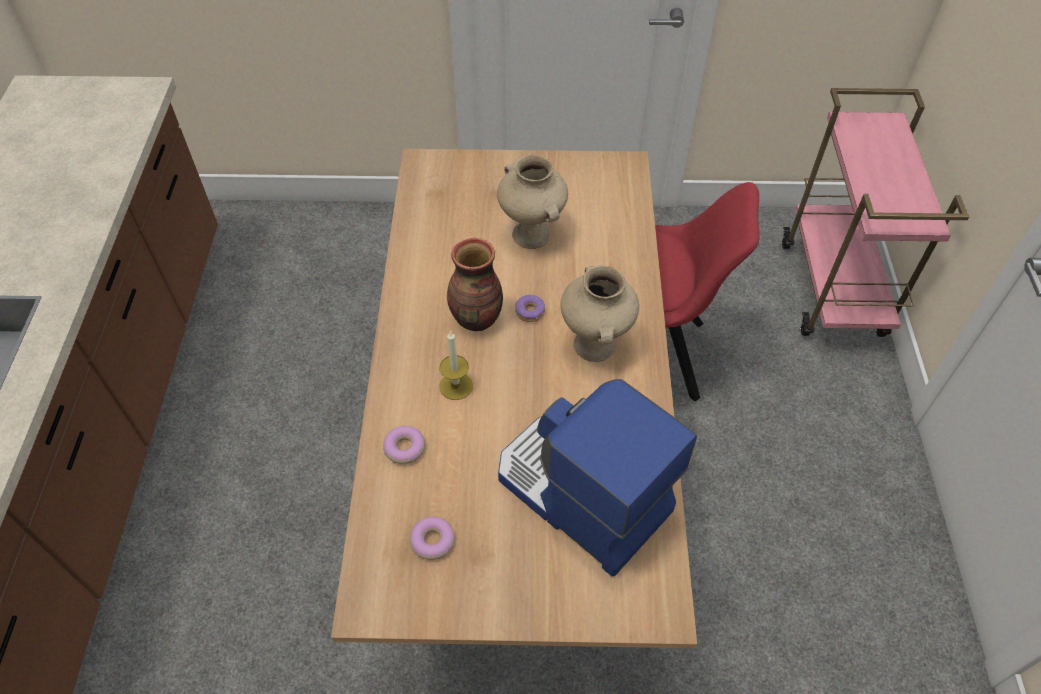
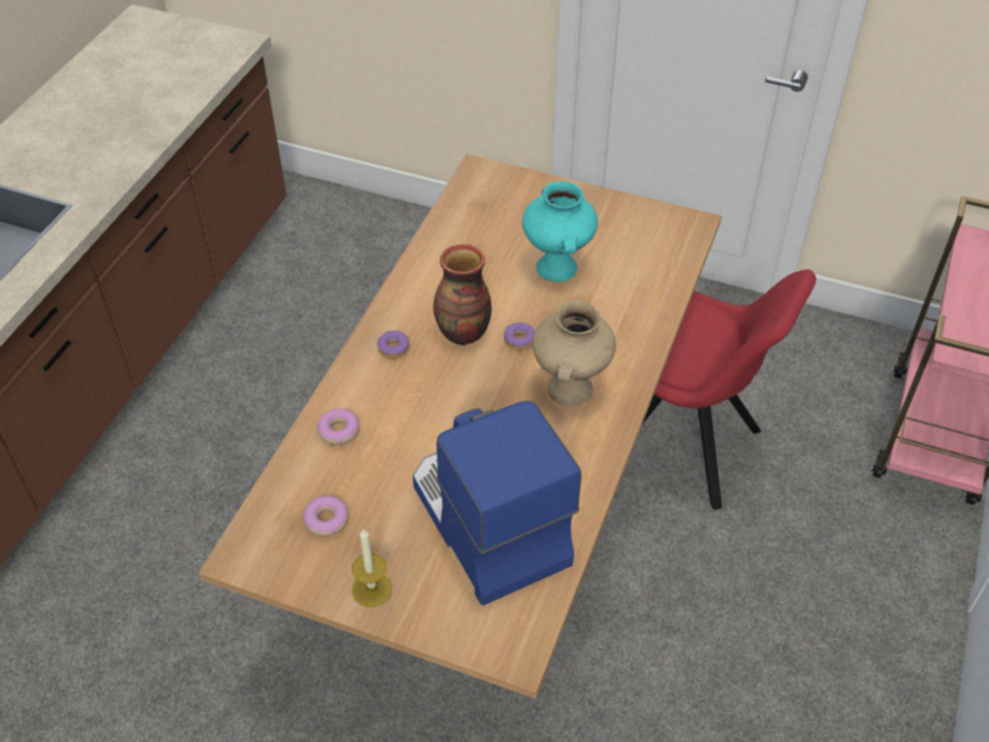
camera: 20 degrees right, 5 degrees down
(419, 352) = (393, 348): none -> donut
(456, 386) = (413, 389): candle -> candle (372, 589)
(532, 235) = (558, 268): beige vase -> turquoise vase

